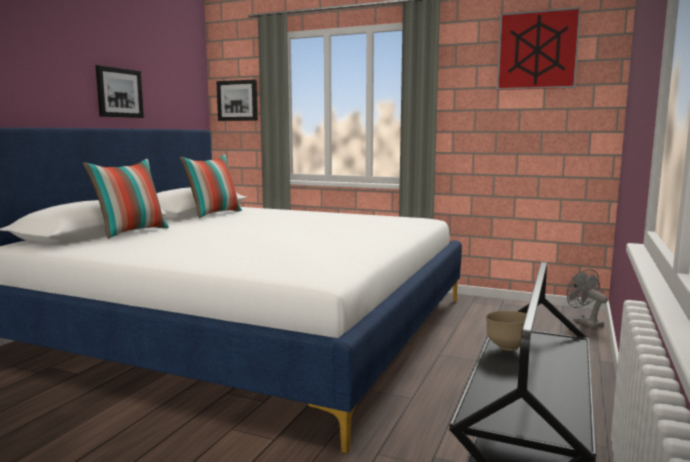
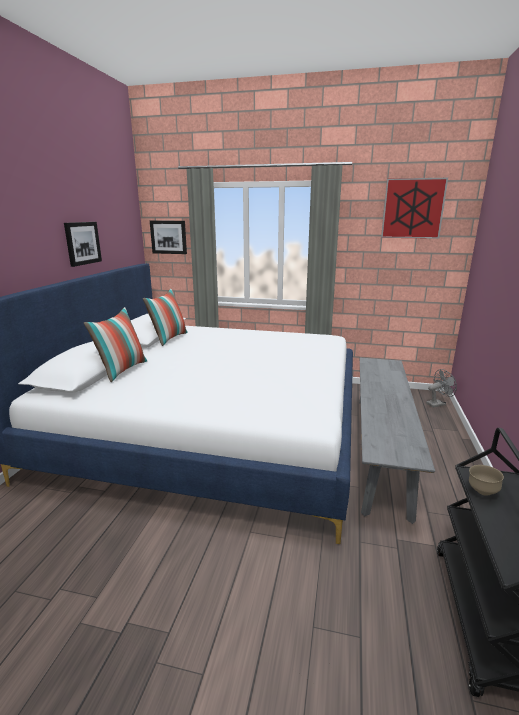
camera: 10 degrees left, 10 degrees up
(468, 361) = (380, 448): none -> grey bench
(584, 322) = (438, 404): grey fan -> grey fan turned 105 degrees clockwise

